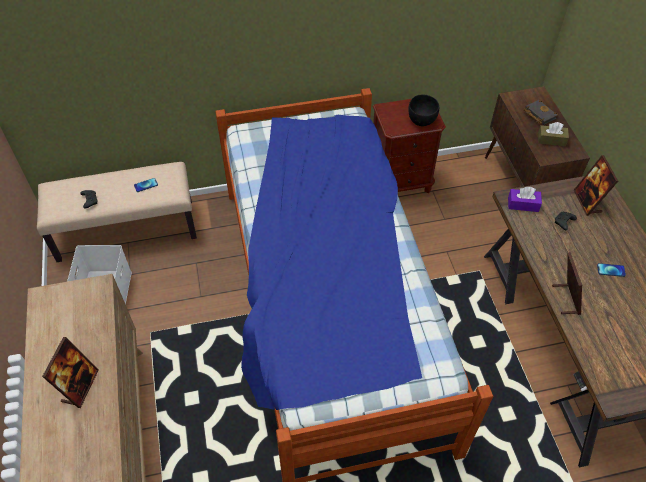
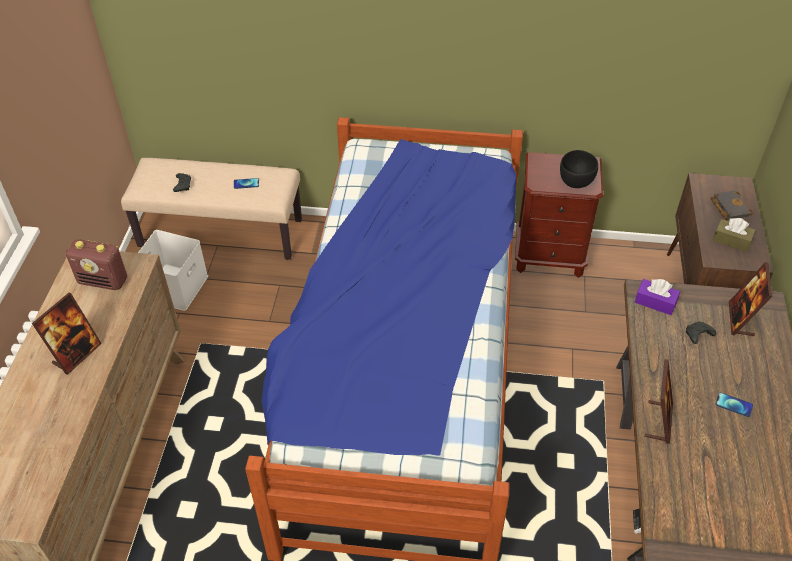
camera: 20 degrees right, 5 degrees down
(73, 312) = (103, 281): none -> radio

